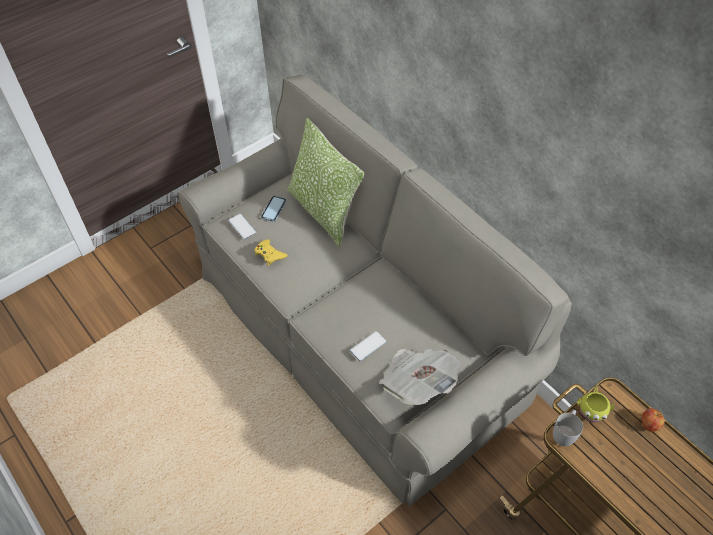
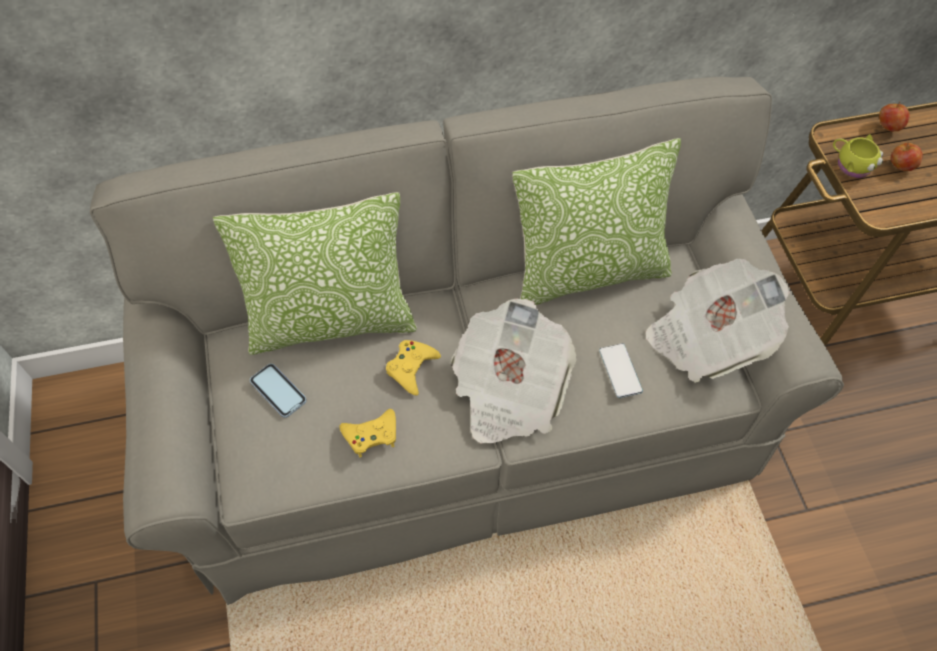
camera: 65 degrees left, 5 degrees up
(242, 227) = (283, 455): phone -> none
(316, 254) = (411, 368): none -> yellow game controller
(328, 302) = (508, 390): none -> newspaper
(425, 308) = (587, 273): none -> pillow
(565, 432) = (874, 205): white mug -> none
(616, 442) = (900, 167): none -> apple

